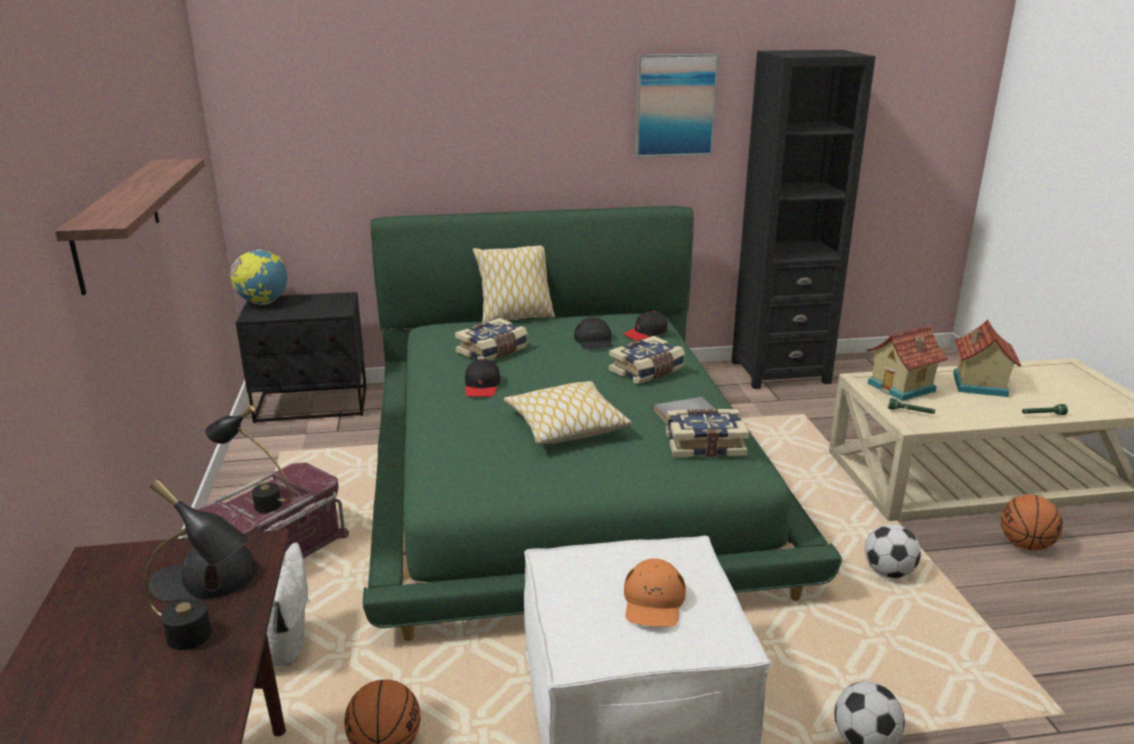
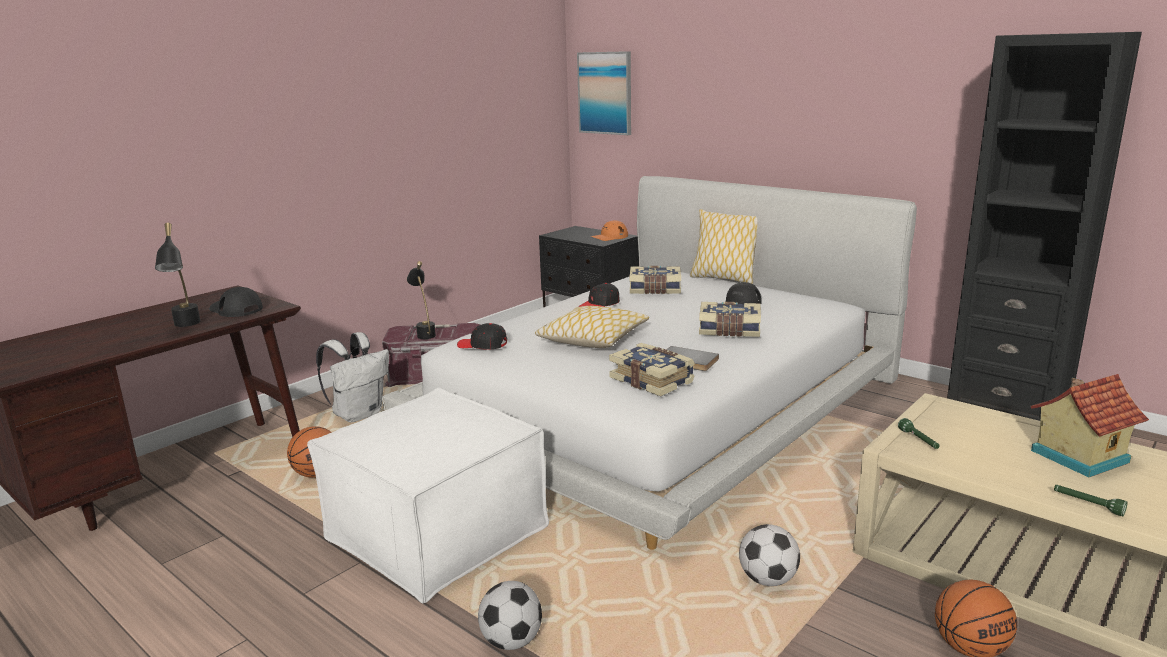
camera: 50 degrees right, 5 degrees down
(117, 222) = (381, 129): shelf -> none
(263, 303) = (574, 230): globe -> none
(564, 472) = (660, 405): green bed -> white bed
(646, 333) = (795, 311): black cap -> black cap (482, 345)
(653, 602) = (427, 436): orange cap -> orange cap (609, 237)
(675, 105) = (921, 94): picture -> picture (605, 93)
(902, 388) = (965, 424): toy house -> none

